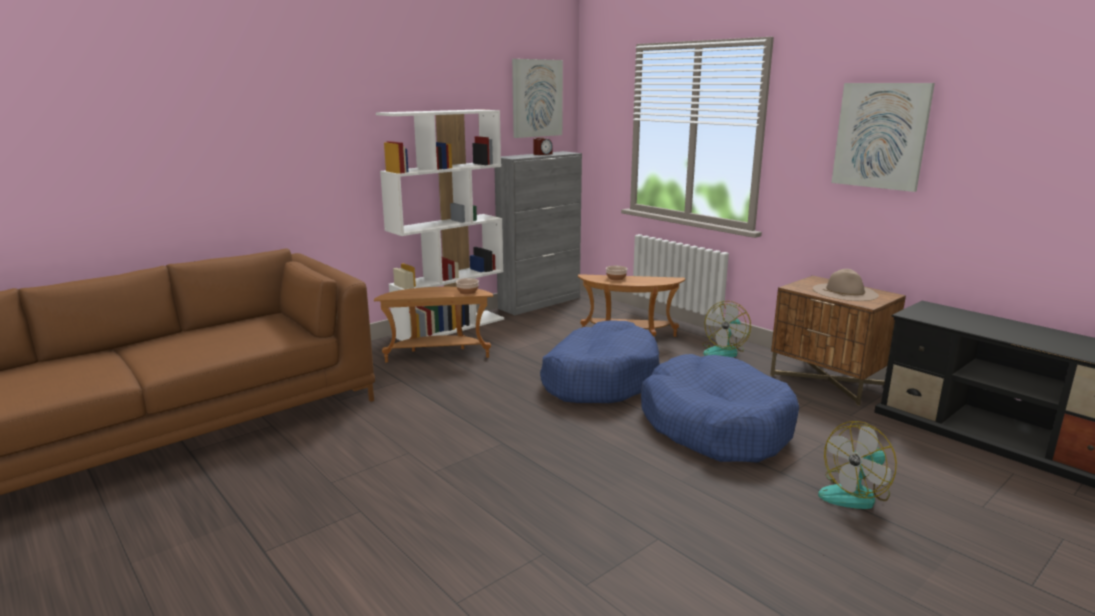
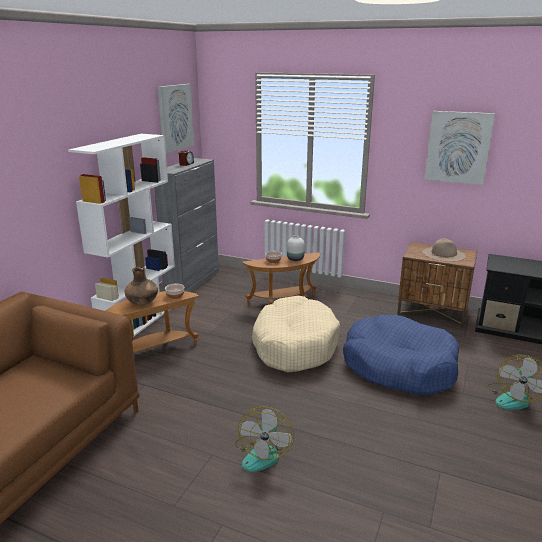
camera: 25 degrees left, 5 degrees up
(428, 293) = (143, 303): none -> brown vase
(599, 378) = (294, 345): blue dog bed -> beige dog bed
(646, 280) = (295, 259): none -> white vase
(724, 351) = (354, 301): fan -> fan (263, 453)

